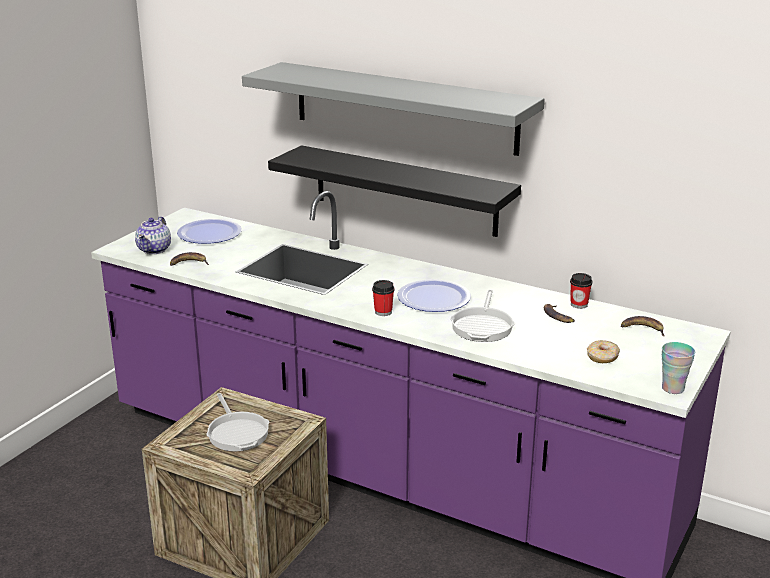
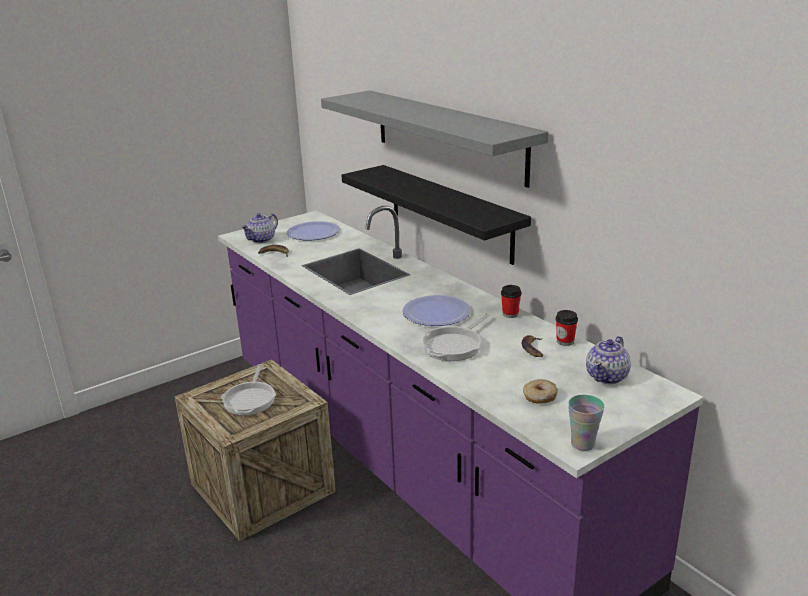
camera: 25 degrees right, 0 degrees up
(383, 312) = (381, 317): cup -> cup (510, 314)
(642, 329) = (607, 376): banana -> teapot

